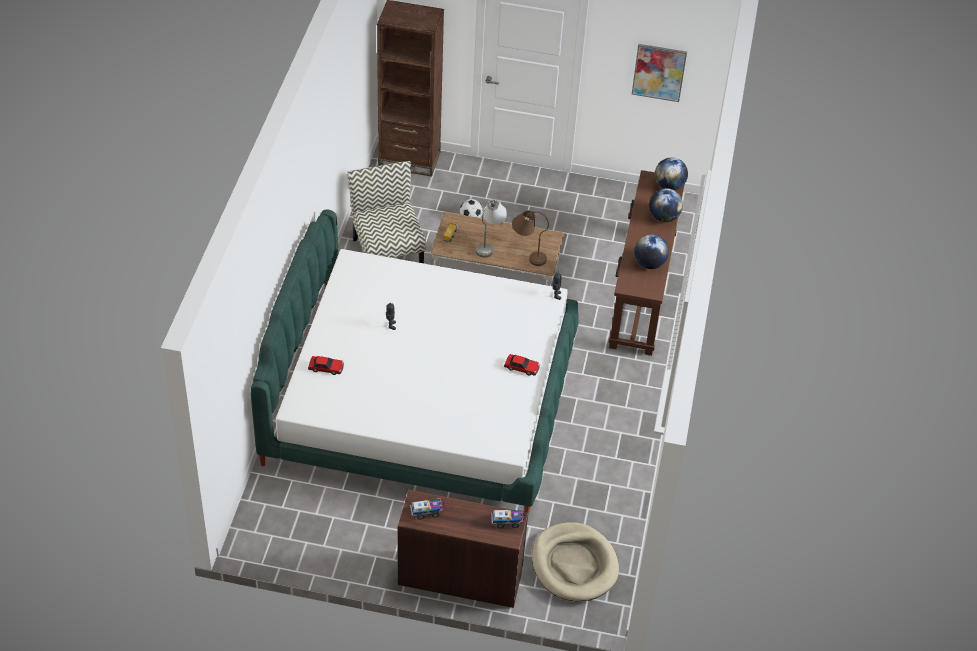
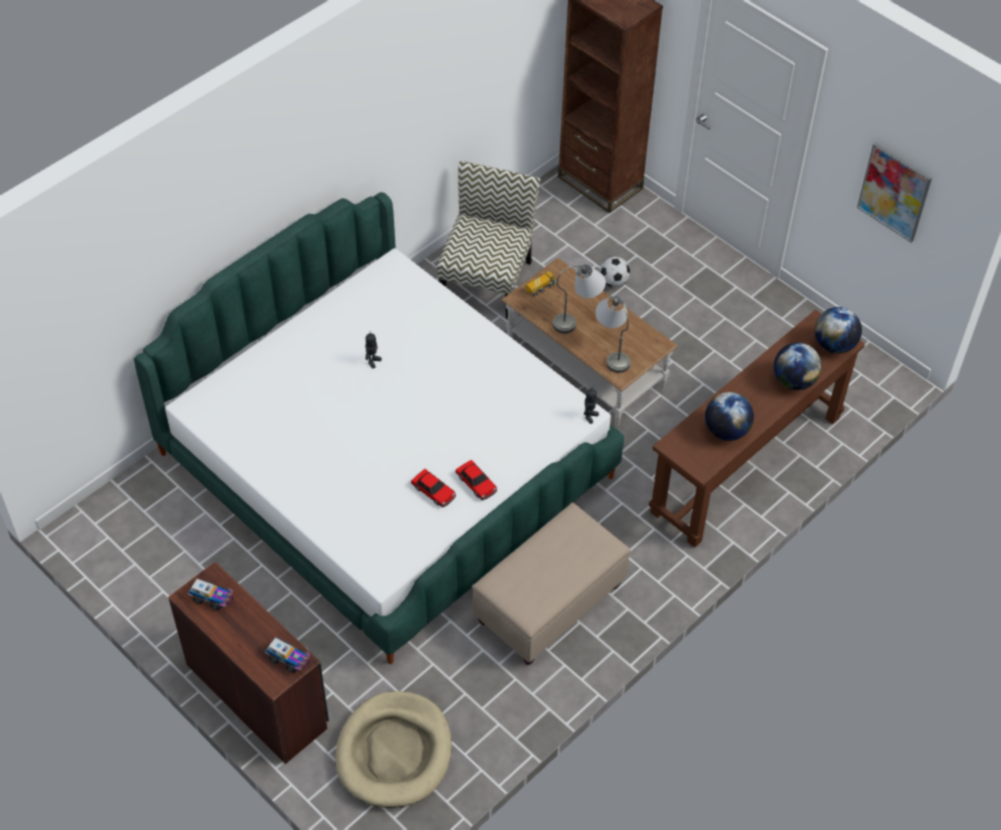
camera: 35 degrees right, 5 degrees up
(326, 368) = (263, 376): toy car -> toy car (433, 491)
(528, 253) = (612, 351): brown table lamp -> grey table lamp
(594, 430) = (550, 603): none -> beige ottoman

